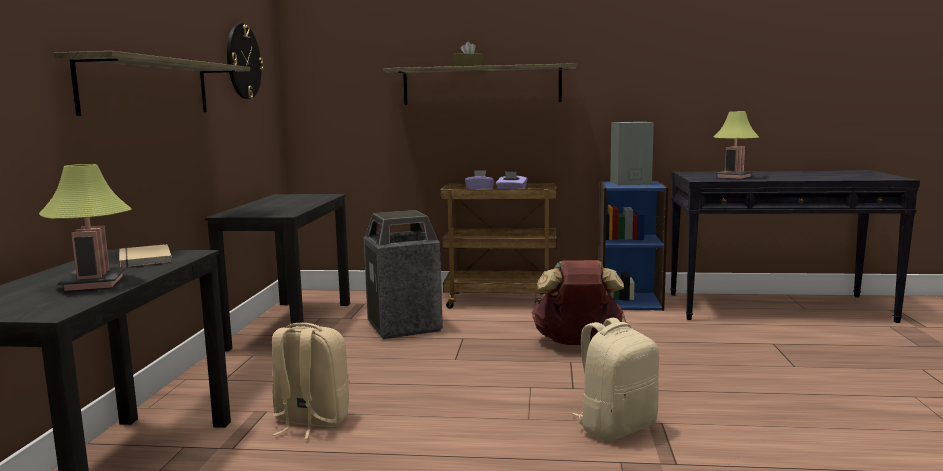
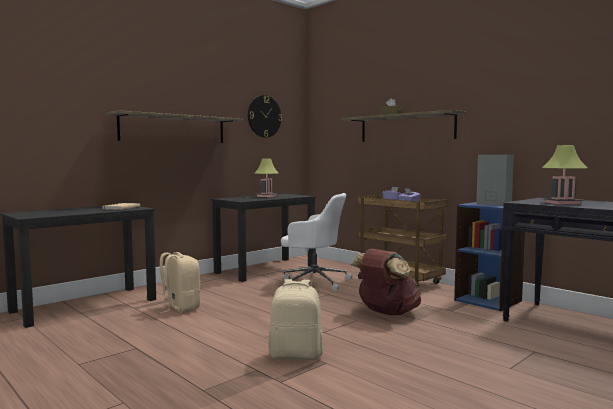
camera: 40 degrees right, 5 degrees down
(94, 283) = (75, 212): table lamp -> table lamp (266, 196)
(404, 327) = (314, 282): trash can -> white office chair

